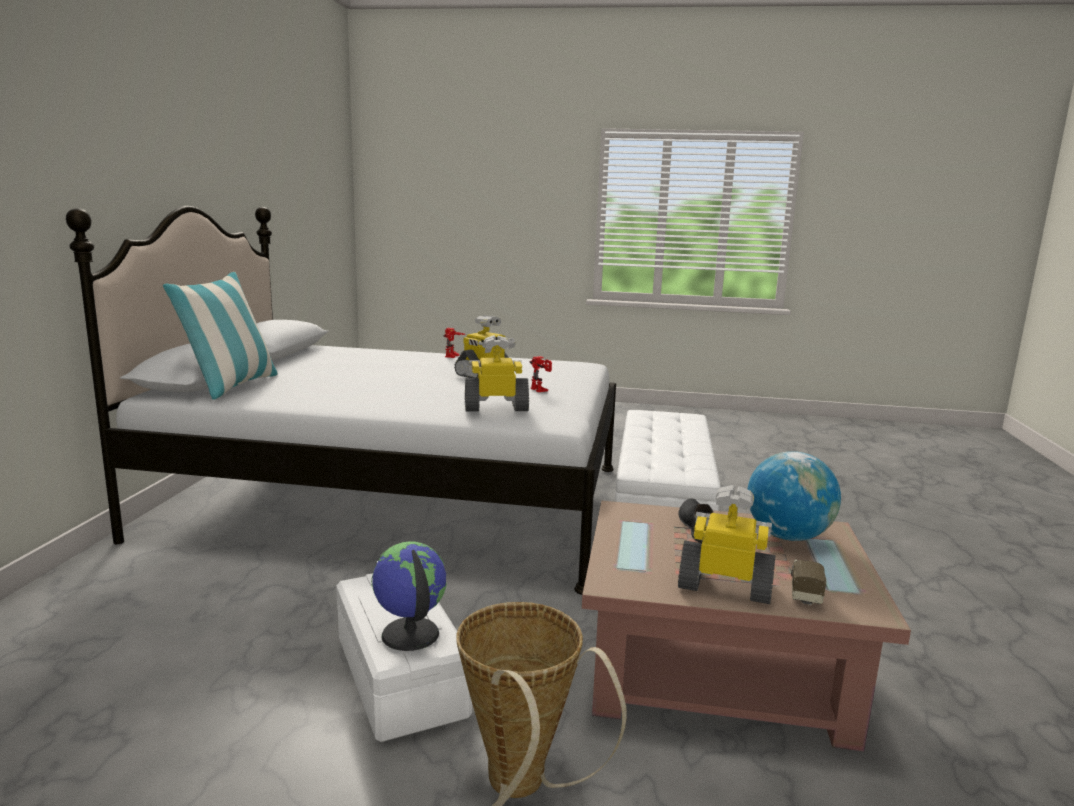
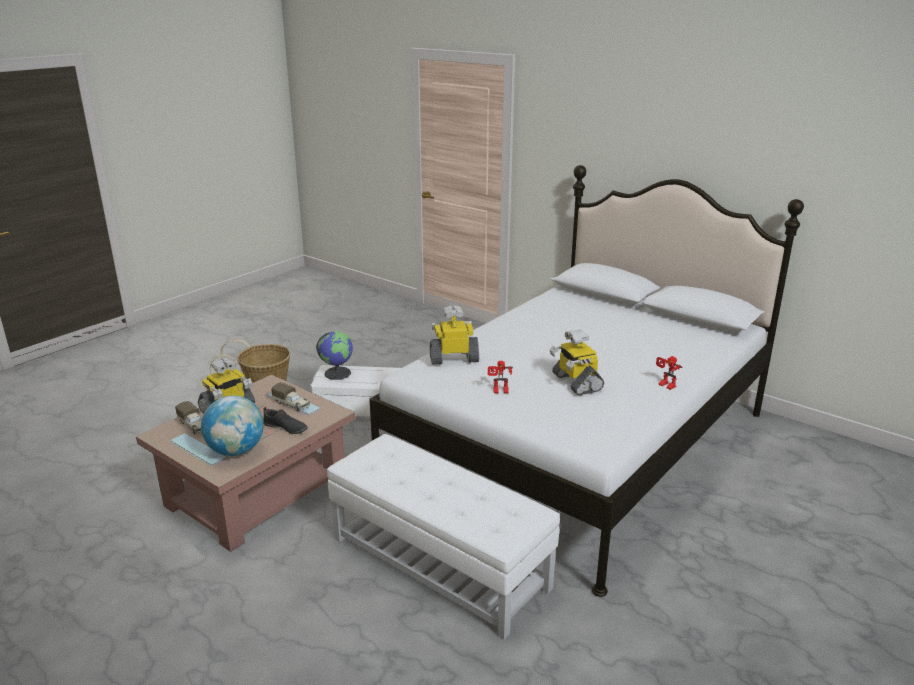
camera: 120 degrees right, 10 degrees up
(231, 386) = (583, 299): pillow -> none
(496, 407) = (454, 358): toy robot -> toy robot turned 120 degrees counterclockwise
(643, 540) = (292, 404): none -> toy truck

